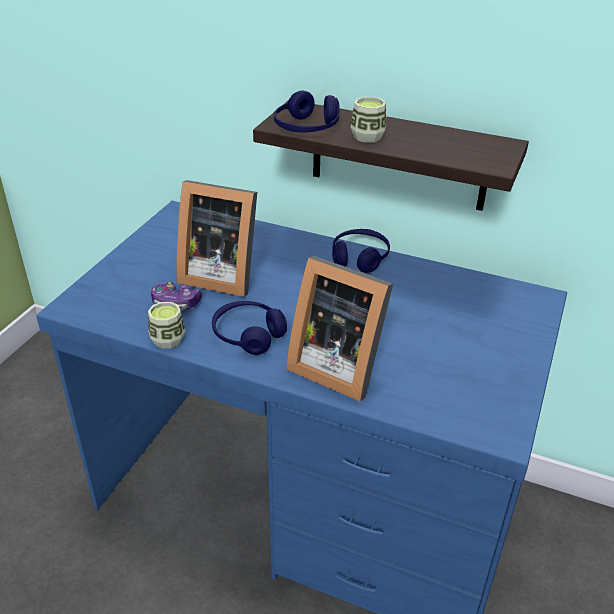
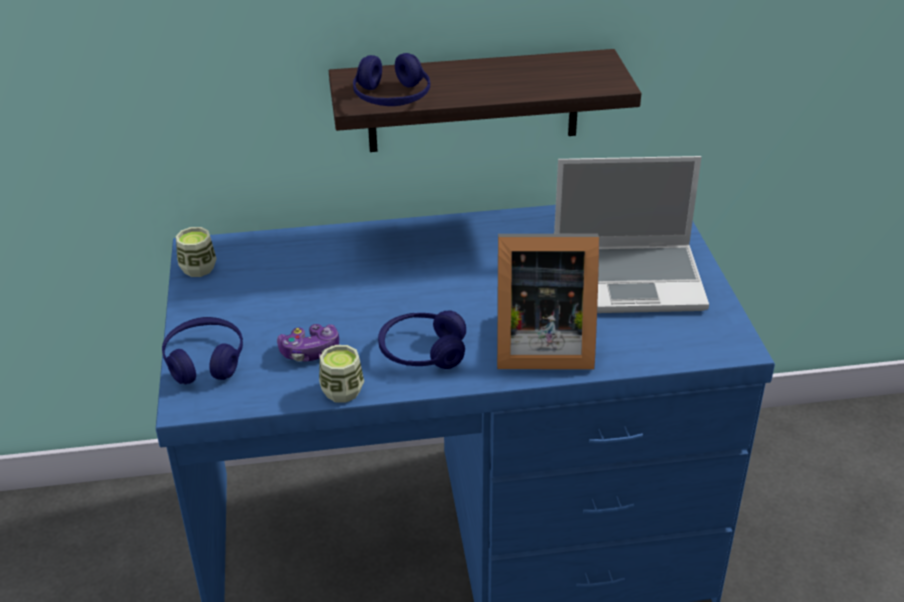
camera: 30 degrees left, 0 degrees up
(219, 275) = (325, 302): picture frame -> none
(359, 258) = (456, 230): blue headphones -> blue headphones (205, 360)
(367, 137) = (464, 89): cup -> cup (198, 268)
(459, 343) = (629, 280): none -> laptop

